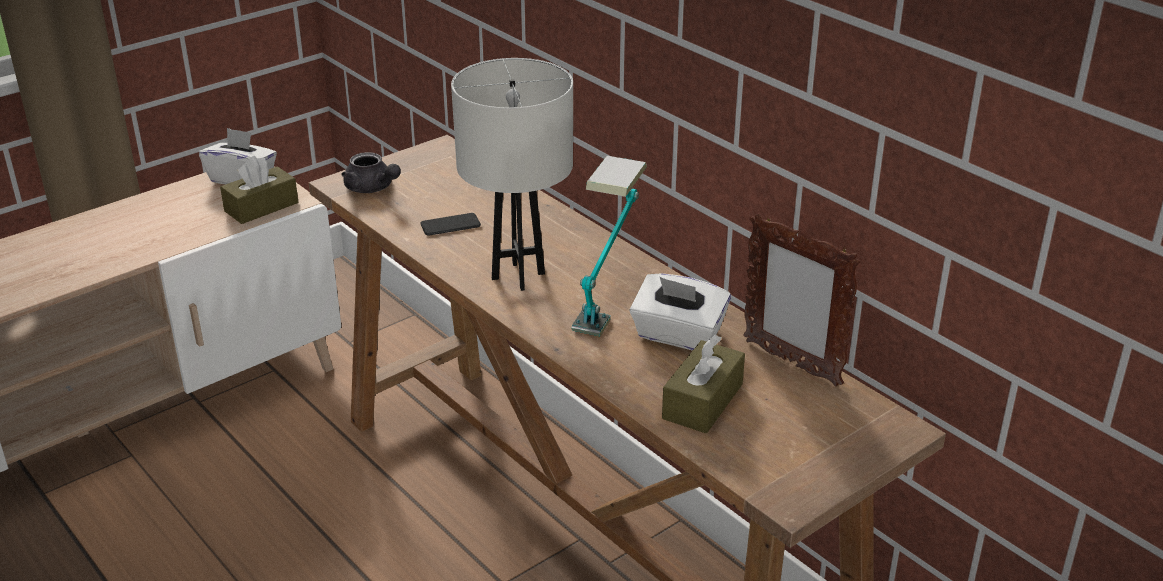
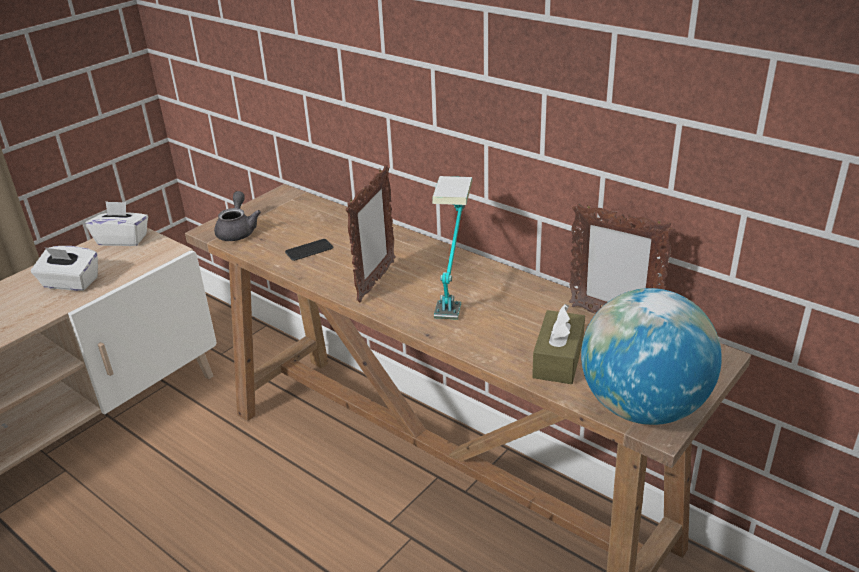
camera: 10 degrees left, 0 degrees up
(261, 207) = (144, 259): brown tissue box -> none
(372, 188) = (238, 231): grey teapot -> grey teapot turned 120 degrees counterclockwise
(517, 276) = (376, 281): white table lamp -> picture frame
(678, 335) = (518, 309): white tissue box -> white tissue box (70, 283)
(779, 473) = (642, 407): none -> globe

